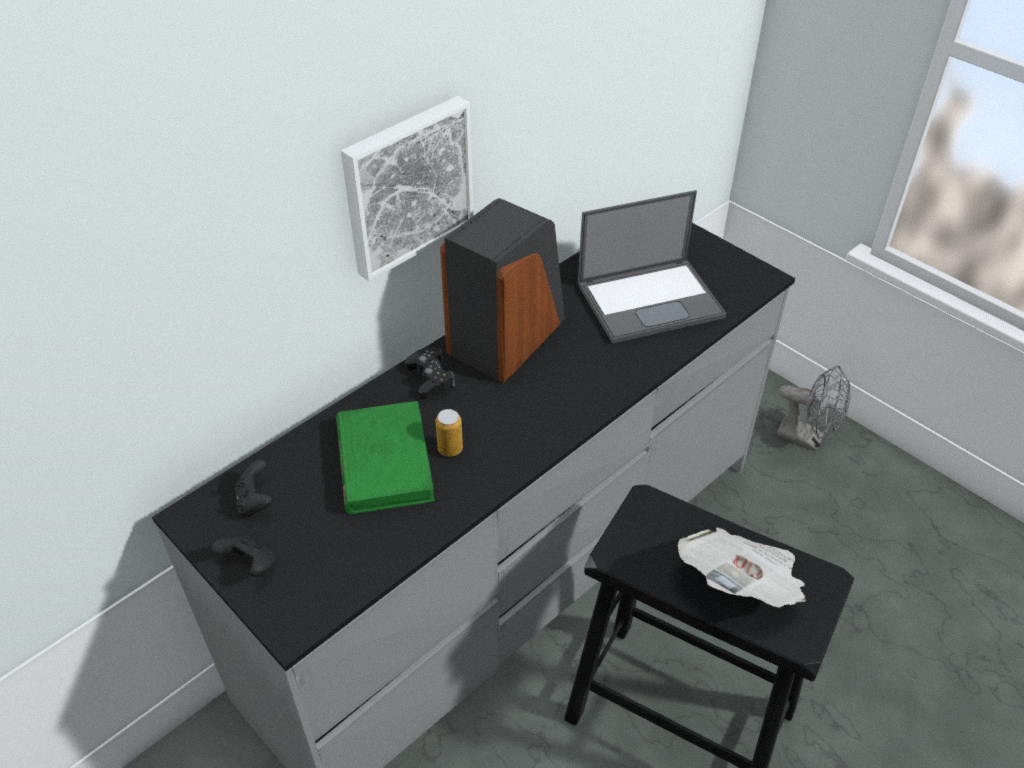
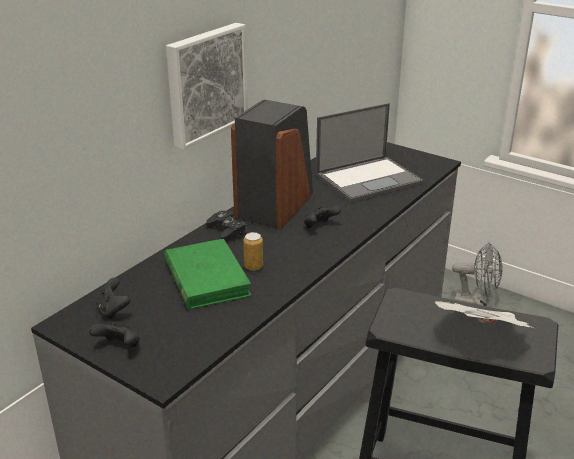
camera: 10 degrees left, 15 degrees down
(557, 386) = (319, 227): none -> black game controller

